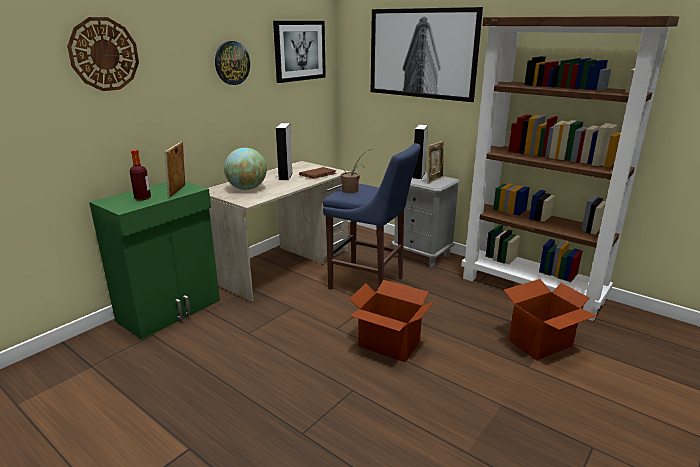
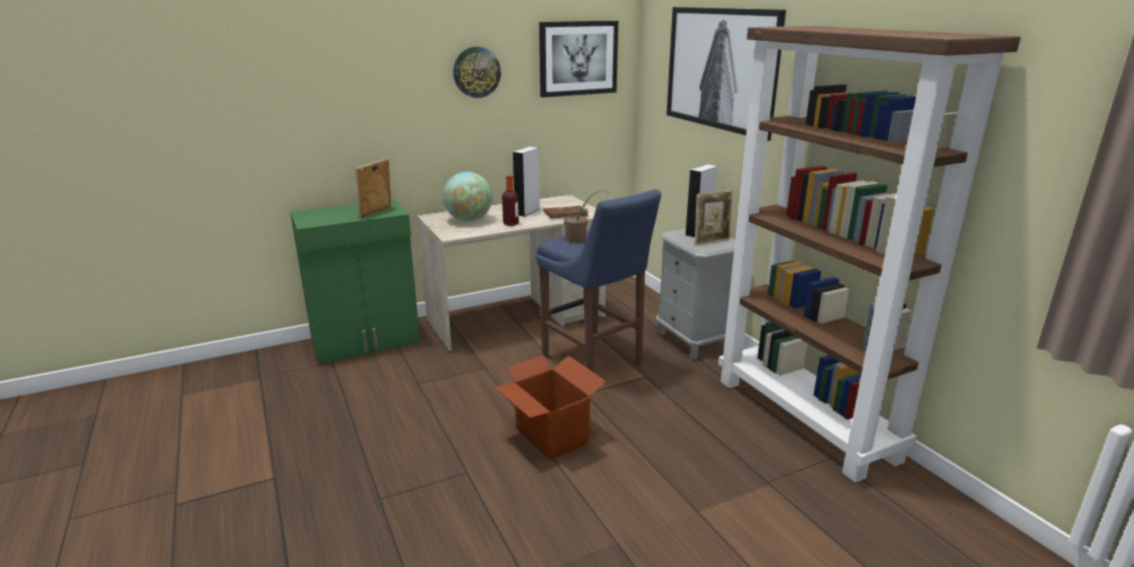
camera: 25 degrees right, 0 degrees up
(104, 54) = (318, 61): wall clock -> none
(142, 198) = (337, 215): bottle -> bottle (510, 224)
(541, 343) = (745, 489): cardboard box -> none

